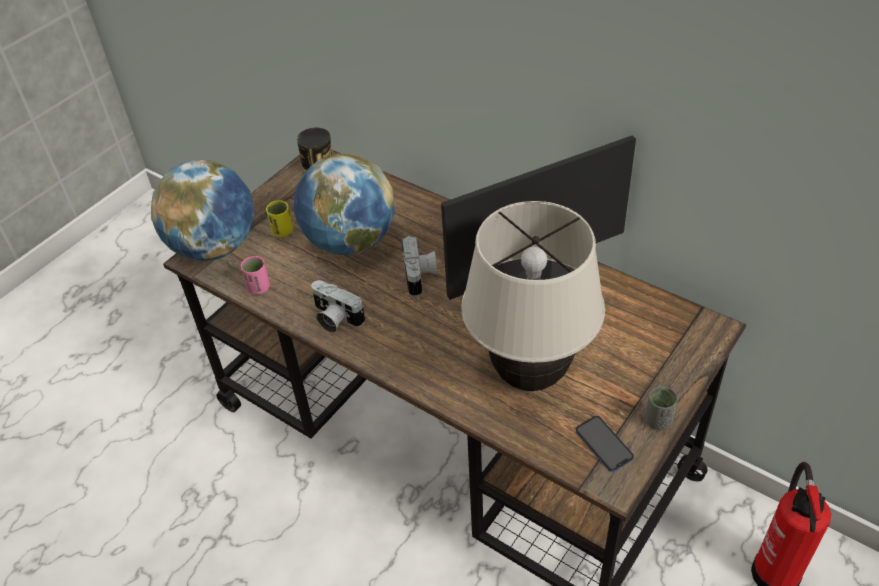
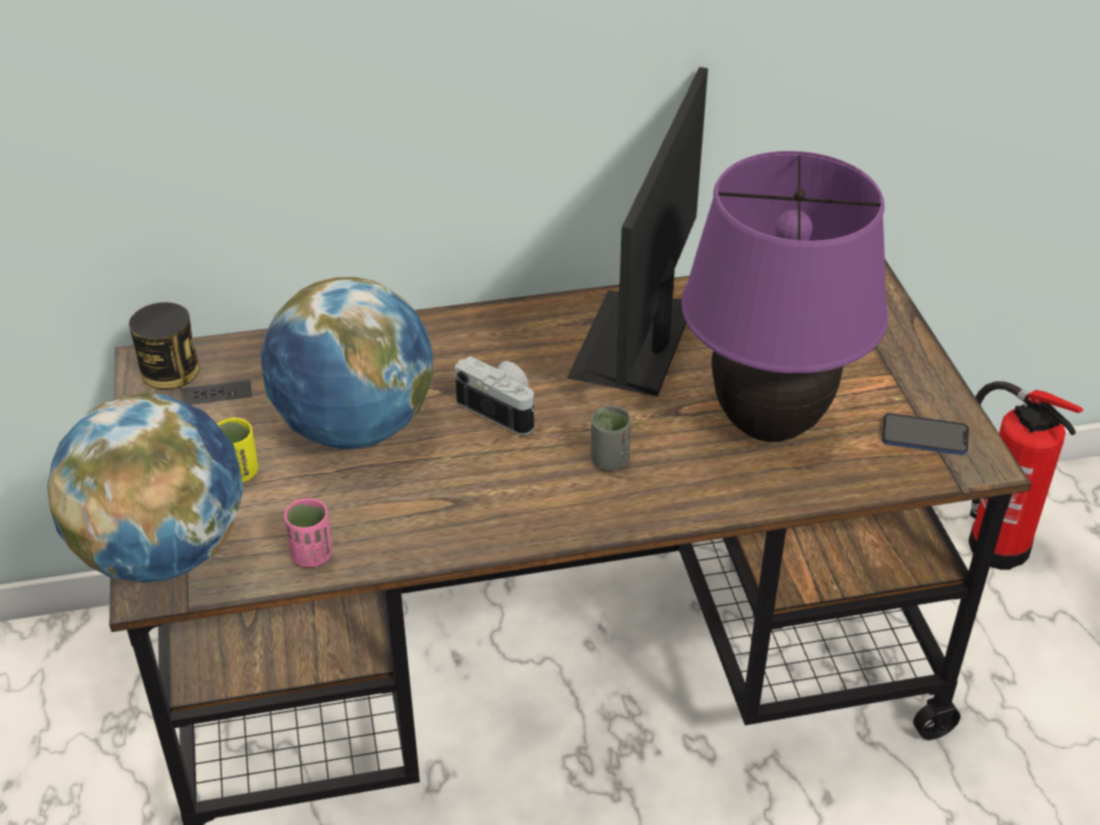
camera: 50 degrees left, 5 degrees down
(335, 318) = (470, 519): camera -> none
(531, 375) = (769, 425): beige table lamp -> purple table lamp
(658, 421) = (935, 382): grey cup -> grey cup (609, 460)

